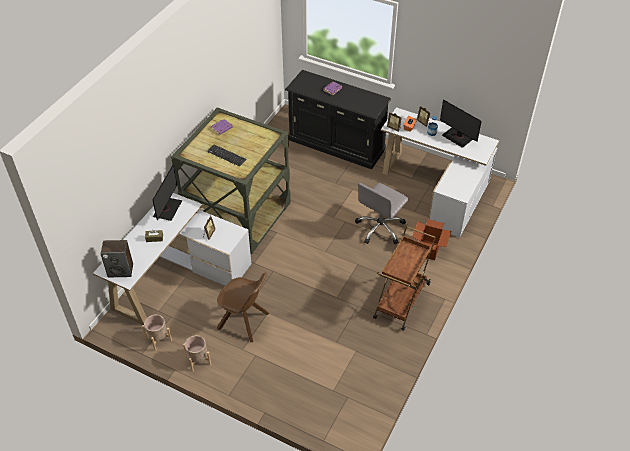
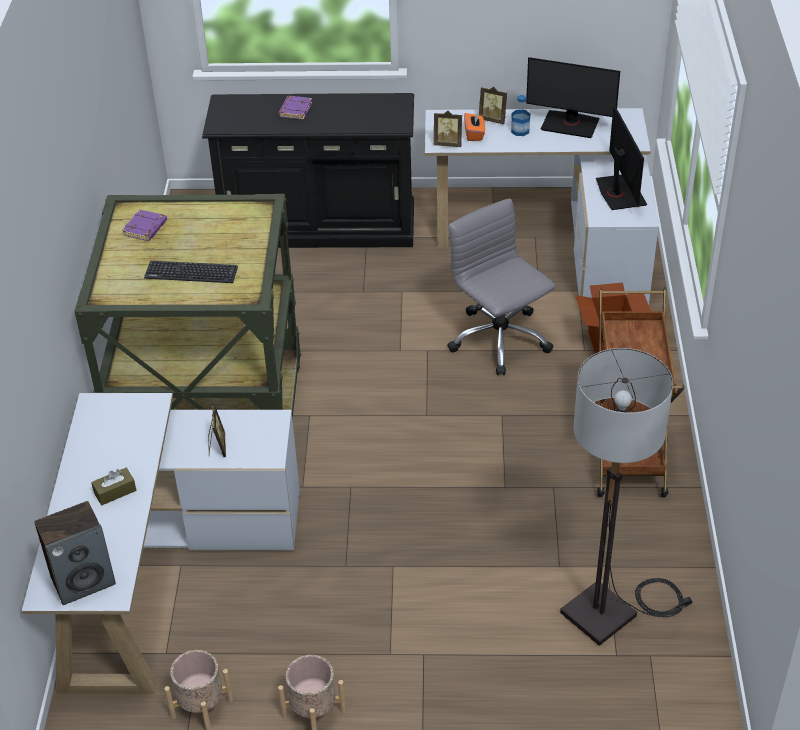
camera: 25 degrees left, 5 degrees down
(167, 209) = (104, 427): monitor -> monitor (619, 193)
(244, 321) = (358, 601): brown chair -> none
(347, 372) = (616, 611): none -> floor lamp
(380, 228) = (499, 339): grey office chair -> grey office chair turned 135 degrees clockwise

